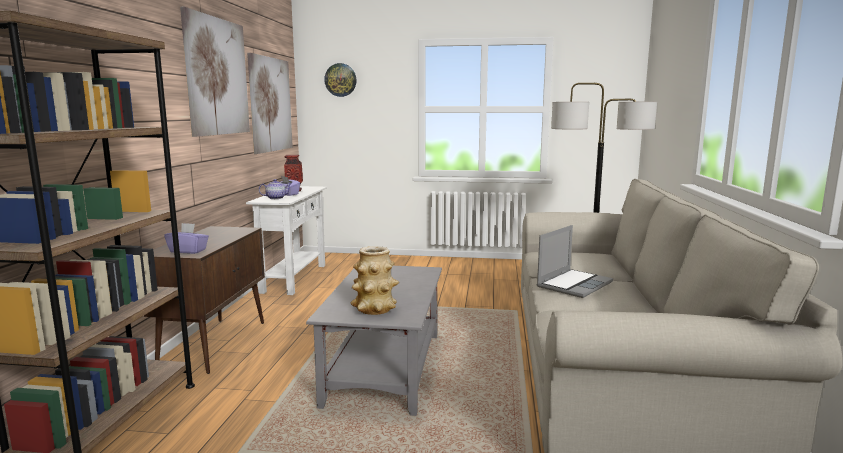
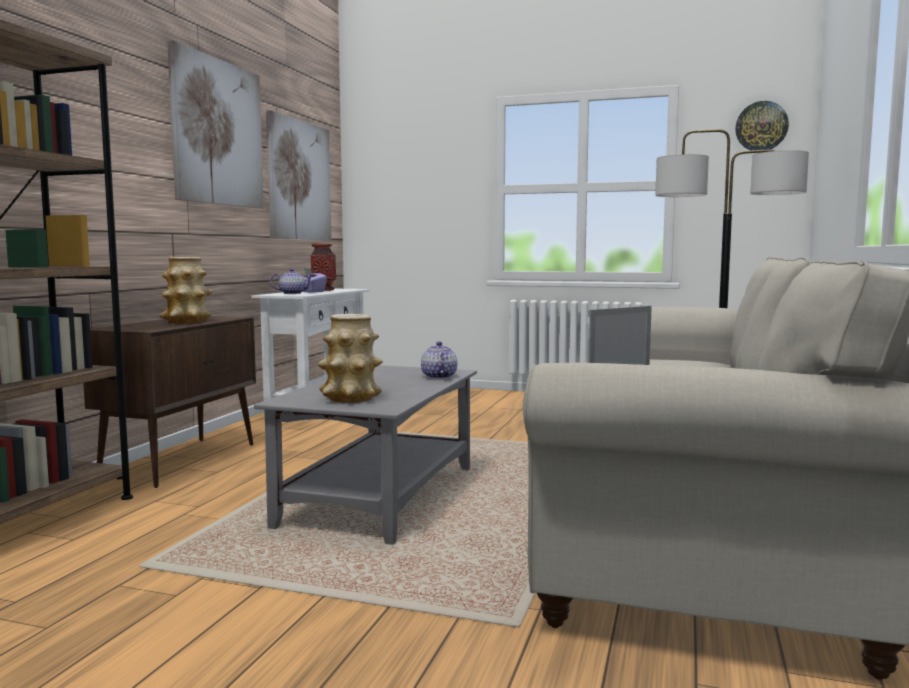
camera: 10 degrees right, 5 degrees down
(188, 251) = (143, 328): purple tissue box -> none
(215, 238) = (187, 321): none -> vase
(340, 80) = (396, 154): wall clock -> wall clock (761, 126)
(420, 277) = (438, 377): none -> teapot

